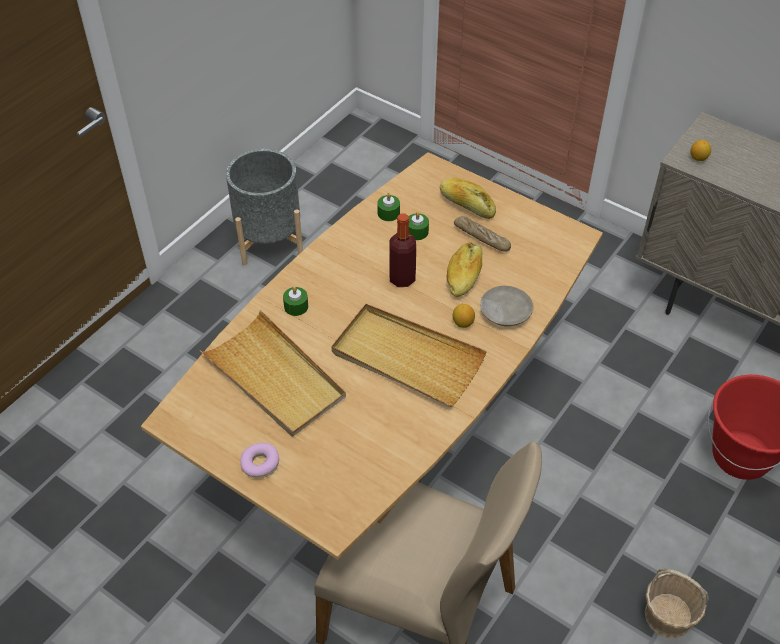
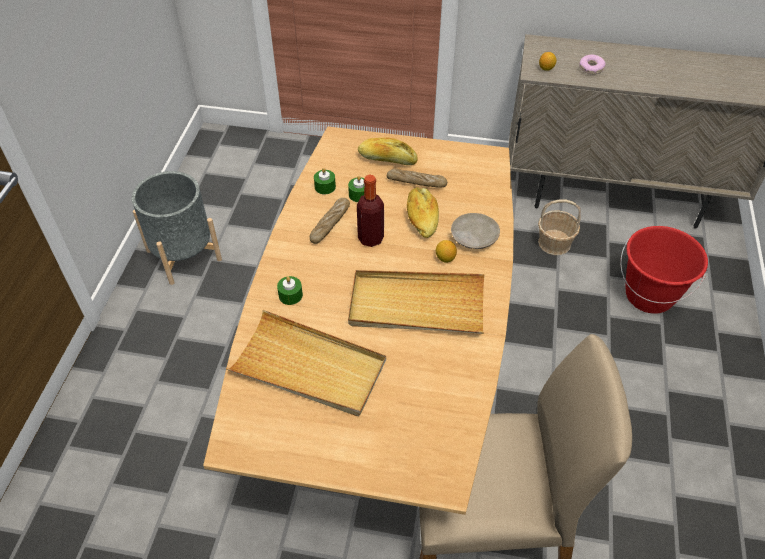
camera: 25 degrees left, 0 degrees up
(260, 464) = (343, 454): donut -> donut (591, 68)
(372, 251) = (330, 224): none -> bread
(668, 616) = (671, 441): basket -> basket (554, 243)

